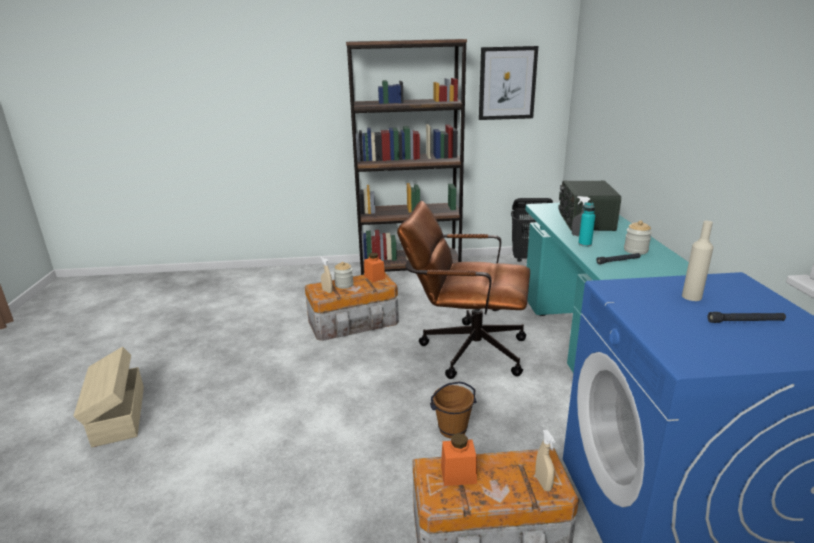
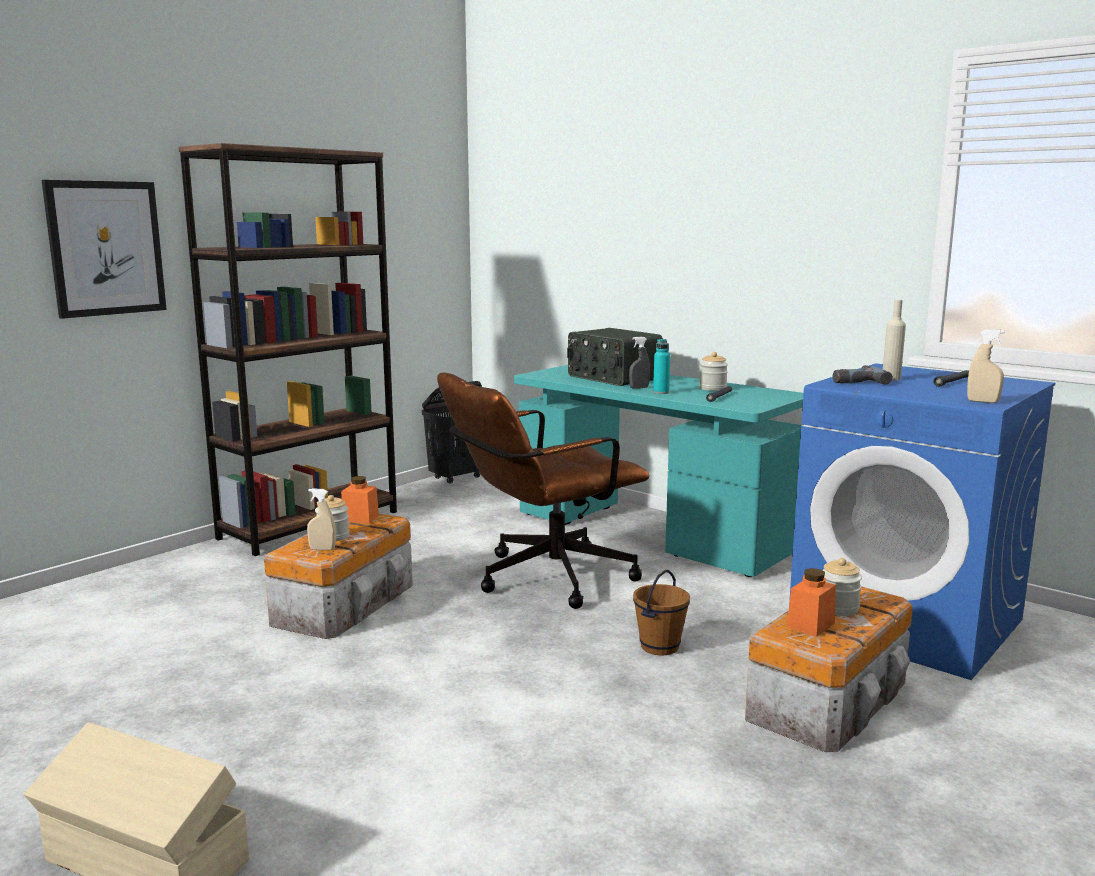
camera: 45 degrees left, 10 degrees down
(504, 473) = (838, 608): none -> jar
(507, 83) = (400, 222): picture -> picture (106, 248)
(543, 483) = (873, 600): beige spray bottle -> beige spray bottle (983, 402)
(646, 289) = (855, 381): none -> power drill

